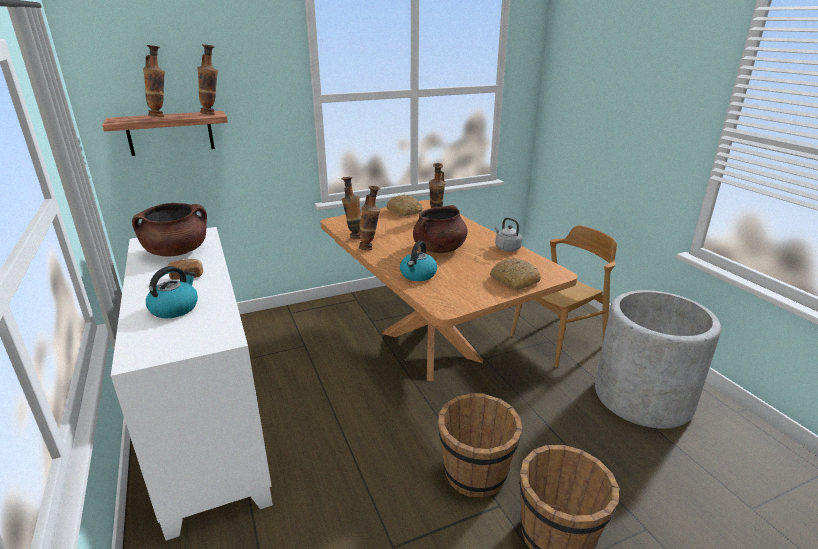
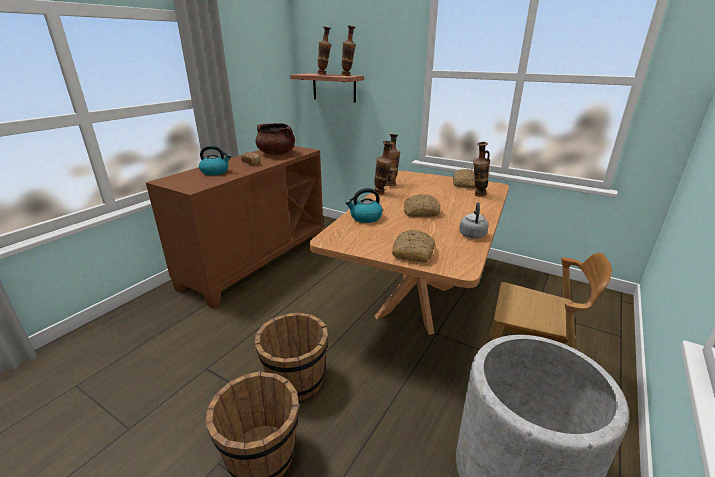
camera: 55 degrees right, 0 degrees up
(208, 424) = (257, 261): white cabinet -> brown cabinet
(439, 249) = (420, 212): brown cooking pot -> bread

